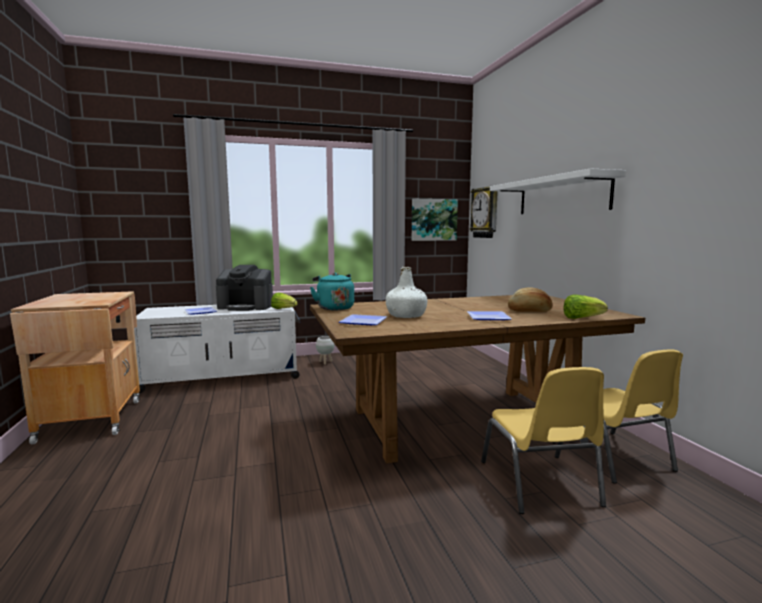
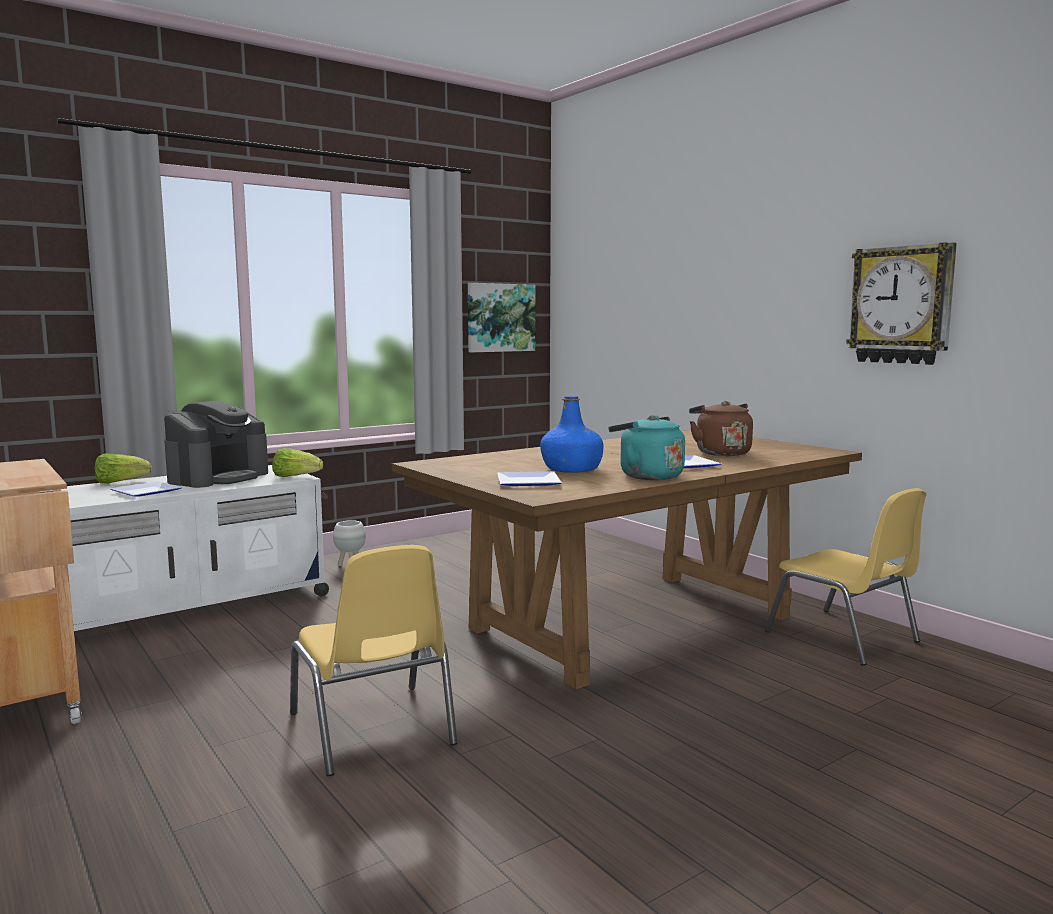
camera: 20 degrees left, 0 degrees up
(246, 307) = (218, 477): coffee machine -> coffee machine turned 45 degrees counterclockwise
(334, 308) = (443, 466): turquoise kettle -> turquoise kettle (647, 476)
(406, 316) = (572, 470): white bottle -> blue bottle
(485, 212) = (584, 307): wall clock -> wall clock (901, 305)
(530, 311) = (720, 453): bread -> brown kettle
(540, 484) = (784, 680): yellow chair -> yellow chair (373, 730)
(561, 196) = (724, 287): white shelf -> none
(581, 318) = (795, 458): lettuce -> lettuce (120, 482)

